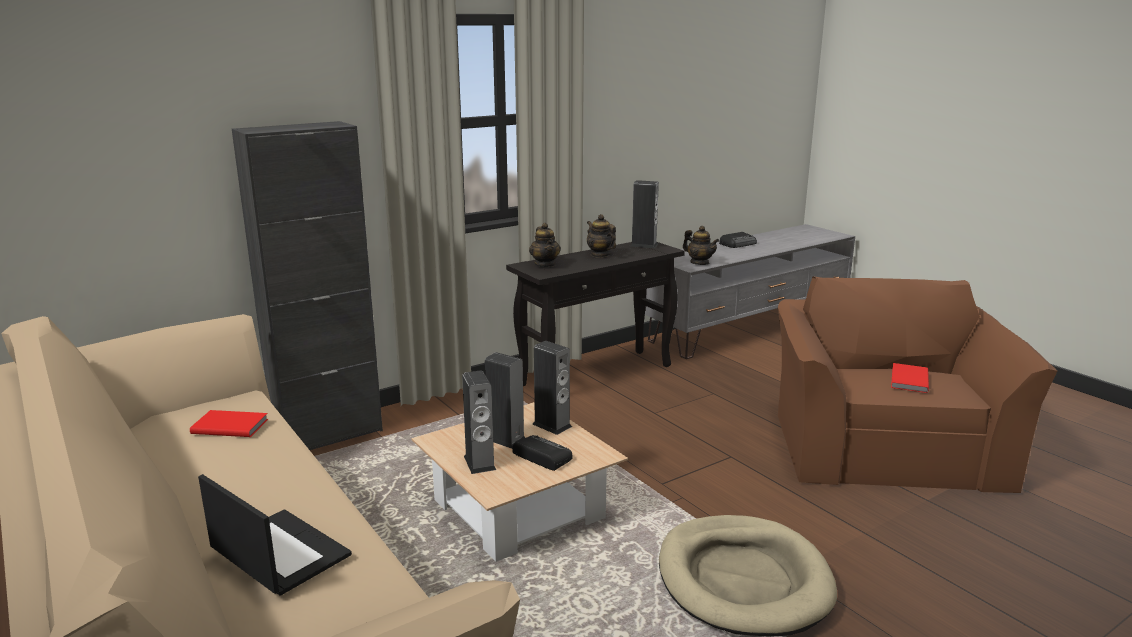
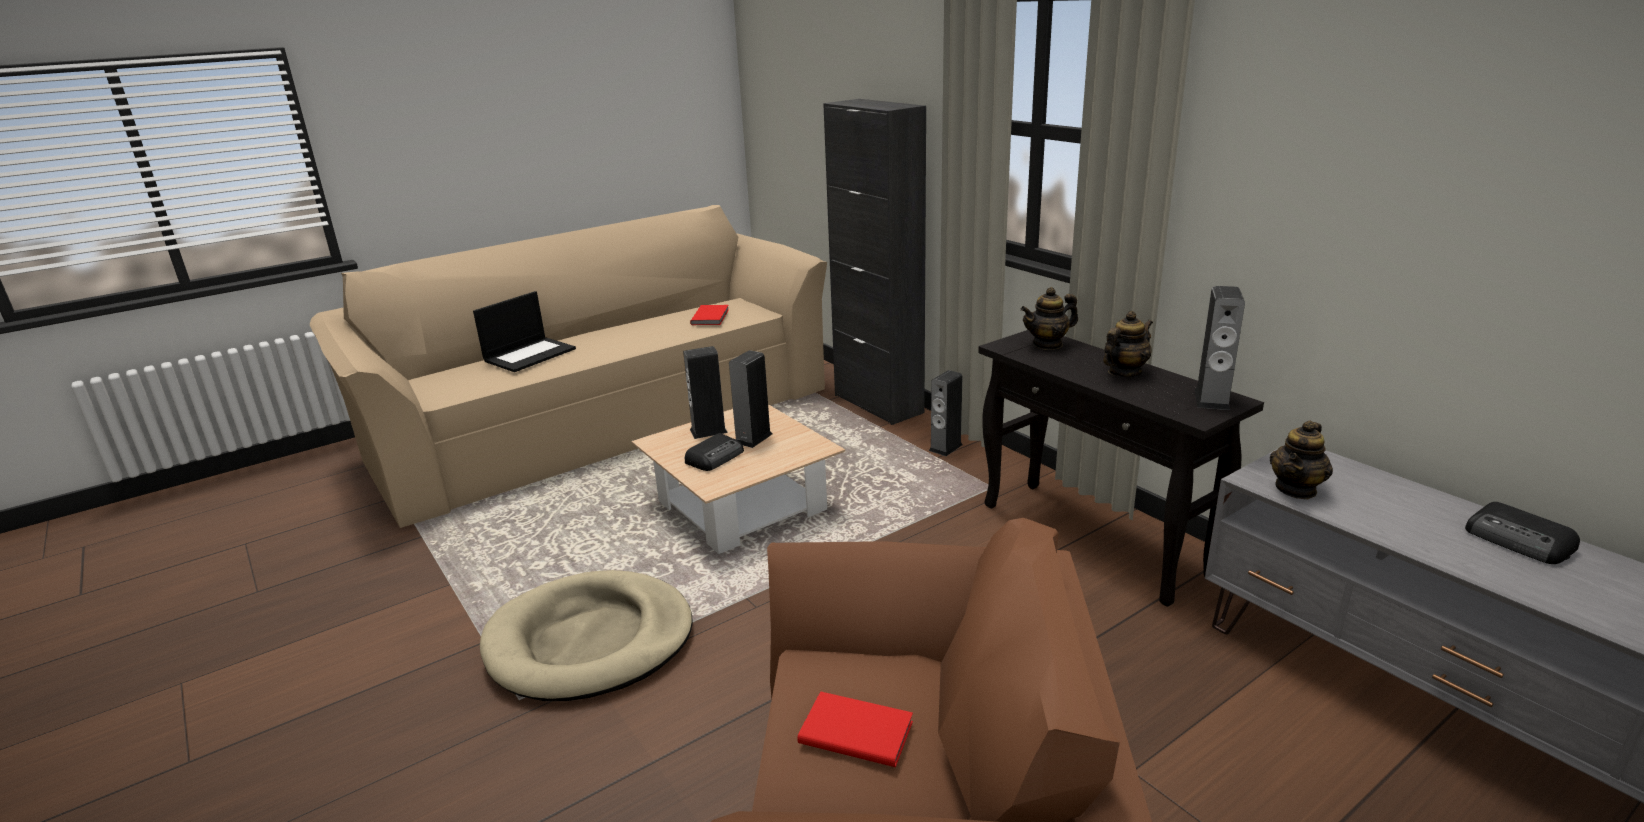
camera: 90 degrees right, 5 degrees up
(552, 425) = (782, 458): speaker -> speaker (945, 447)

